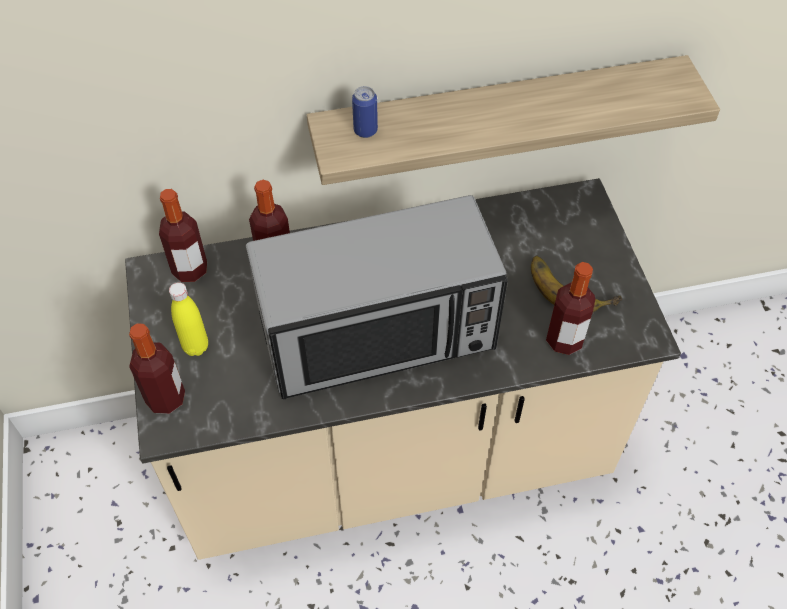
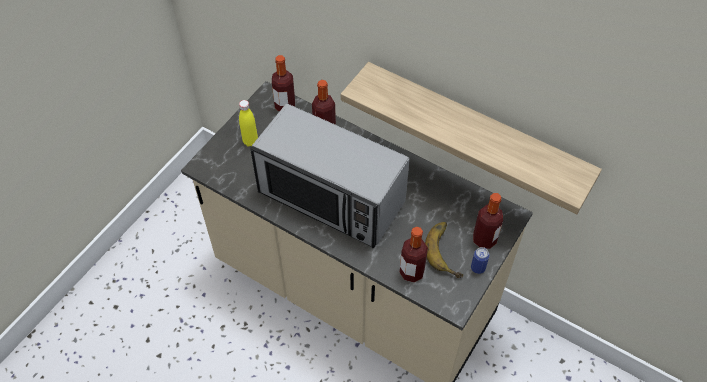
camera: 45 degrees right, 0 degrees up
(166, 398) = (216, 153): bottle -> bottle (484, 240)
(365, 130) = (384, 88): can -> can (478, 268)

